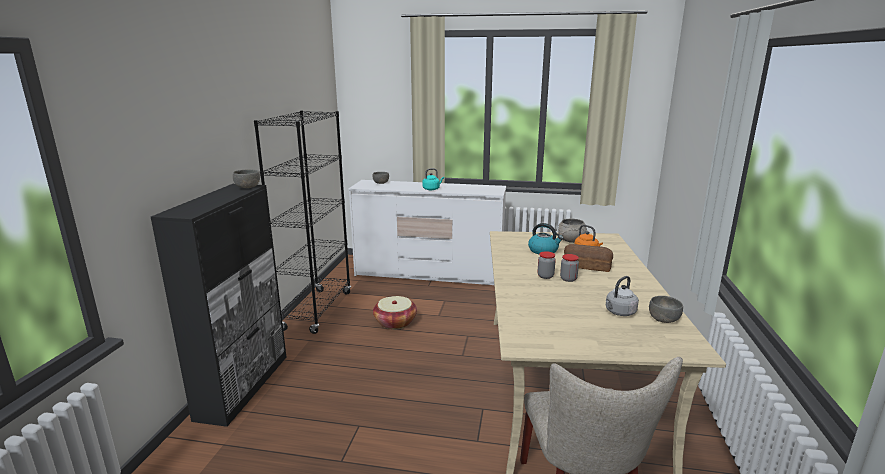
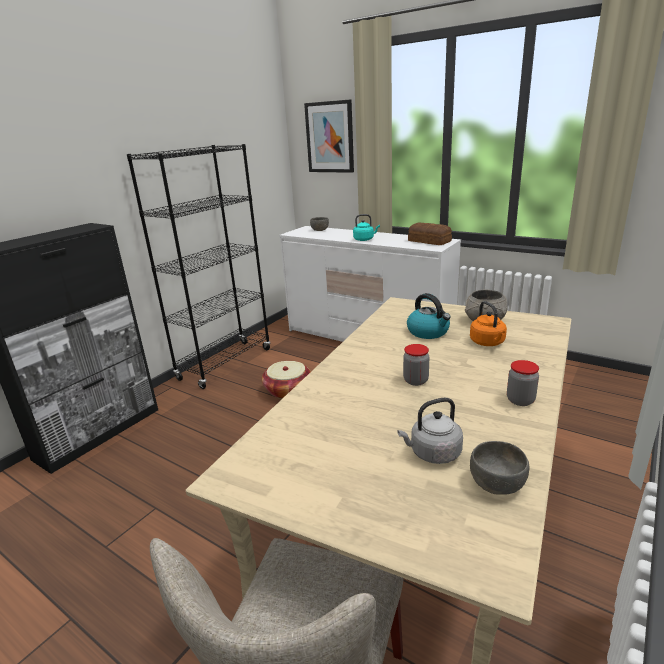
camera: 25 degrees right, 5 degrees up
(247, 187) = (92, 226): grey bowl -> none
(382, 104) = (330, 137): none -> picture
(545, 276) = (388, 371): jar -> jar (520, 400)
(586, 265) = (466, 362): bread -> bread (429, 241)

